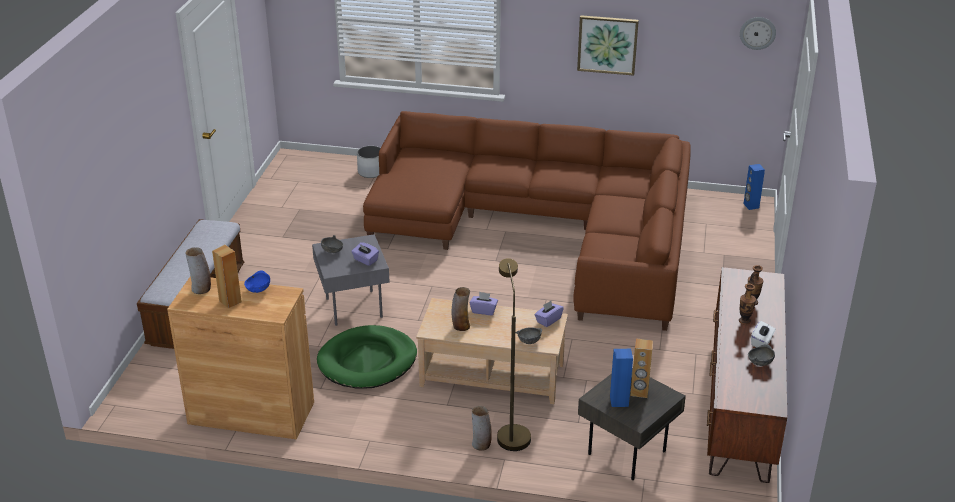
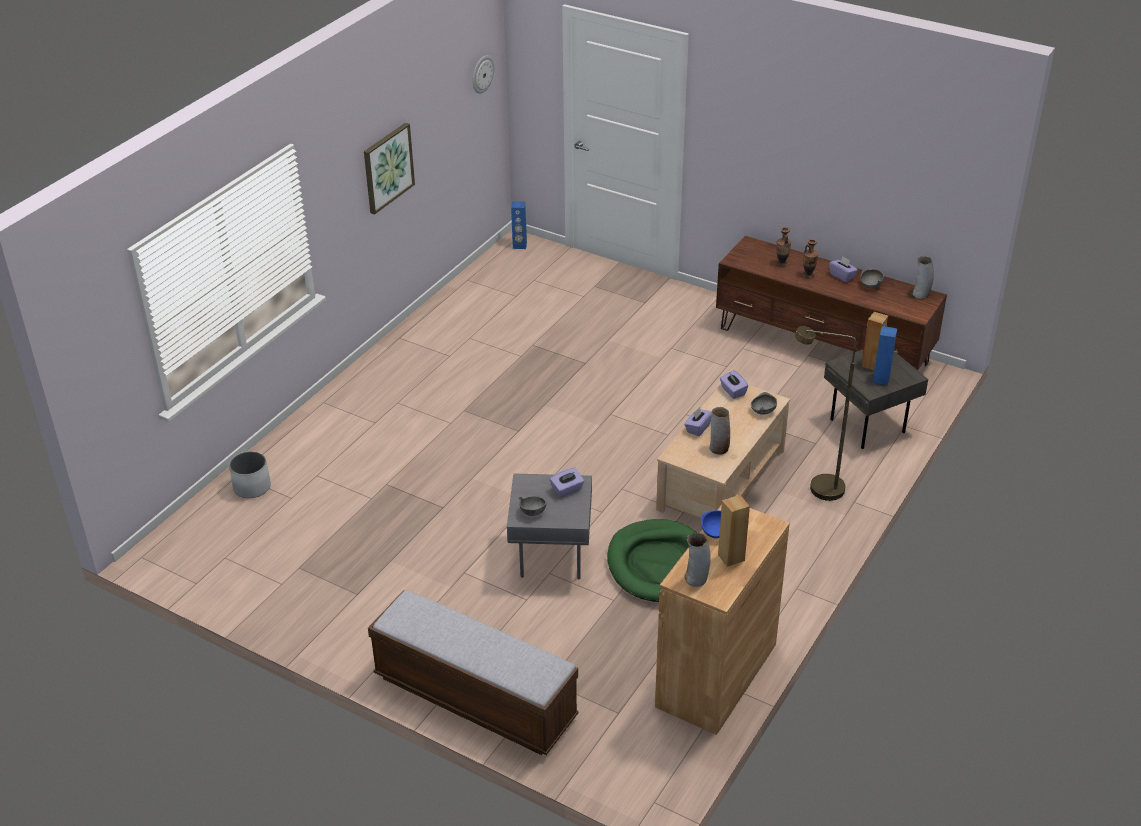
camera: 70 degrees left, 5 degrees up
(481, 445) = (828, 512): vase -> vase (921, 294)
(545, 228) = (476, 381): brown sofa -> none
(762, 342) = (842, 276): white tissue box -> purple tissue box

